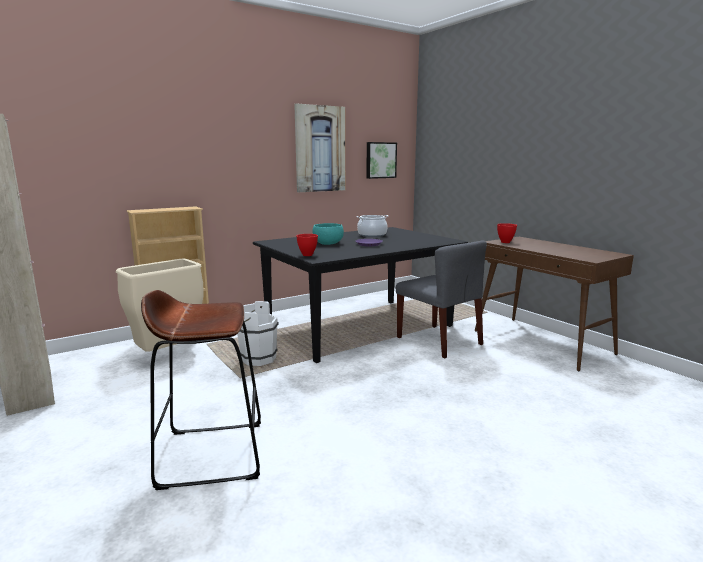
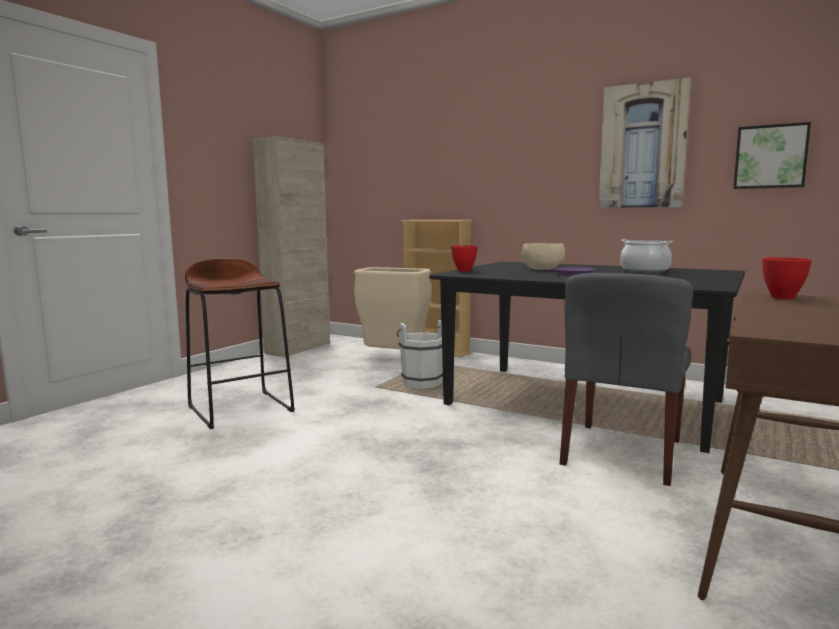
camera: 65 degrees right, 5 degrees down
(328, 243) = (543, 269): turquoise bowl -> beige bowl

